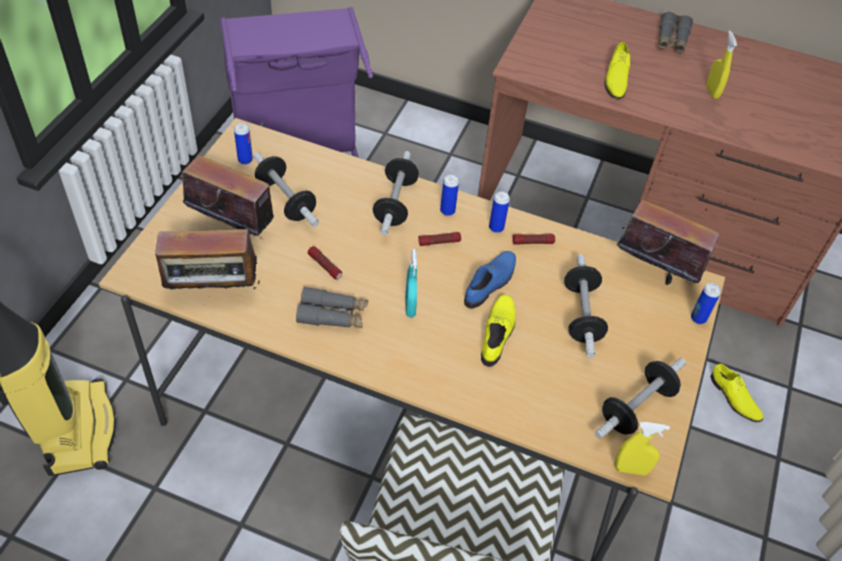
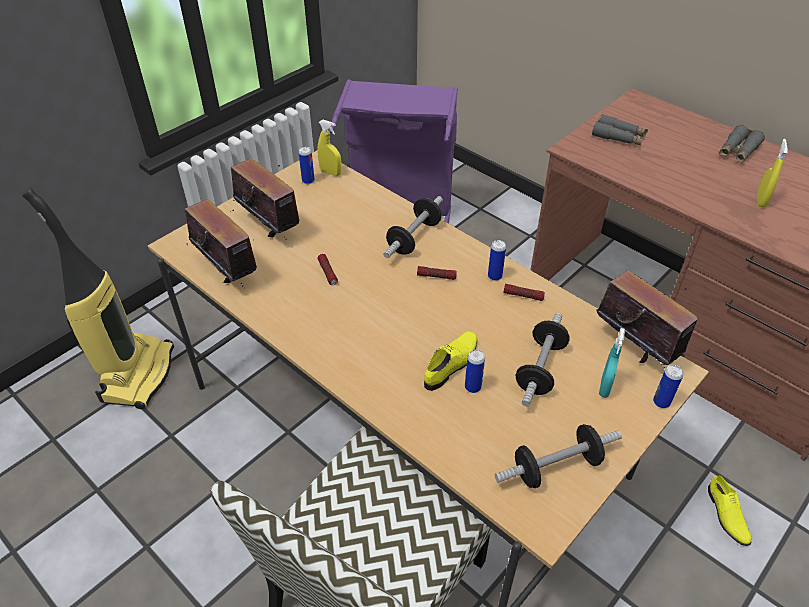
camera: 25 degrees right, 5 degrees down
(213, 292) = (228, 271): radio -> radio turned 150 degrees counterclockwise
(286, 200) = (324, 216): dumbbell -> none
(332, 315) = (313, 312): grey binoculars -> grey binoculars (618, 137)
(410, 306) = (383, 322): turquoise spray bottle -> turquoise spray bottle (604, 387)
(447, 211) = (457, 253): can -> can (473, 387)
(491, 282) = (466, 320): blue shoe -> none
(615, 78) = (664, 173): yellow shoe -> none
(631, 469) = (522, 523): yellow spray bottle -> yellow spray bottle (330, 173)

